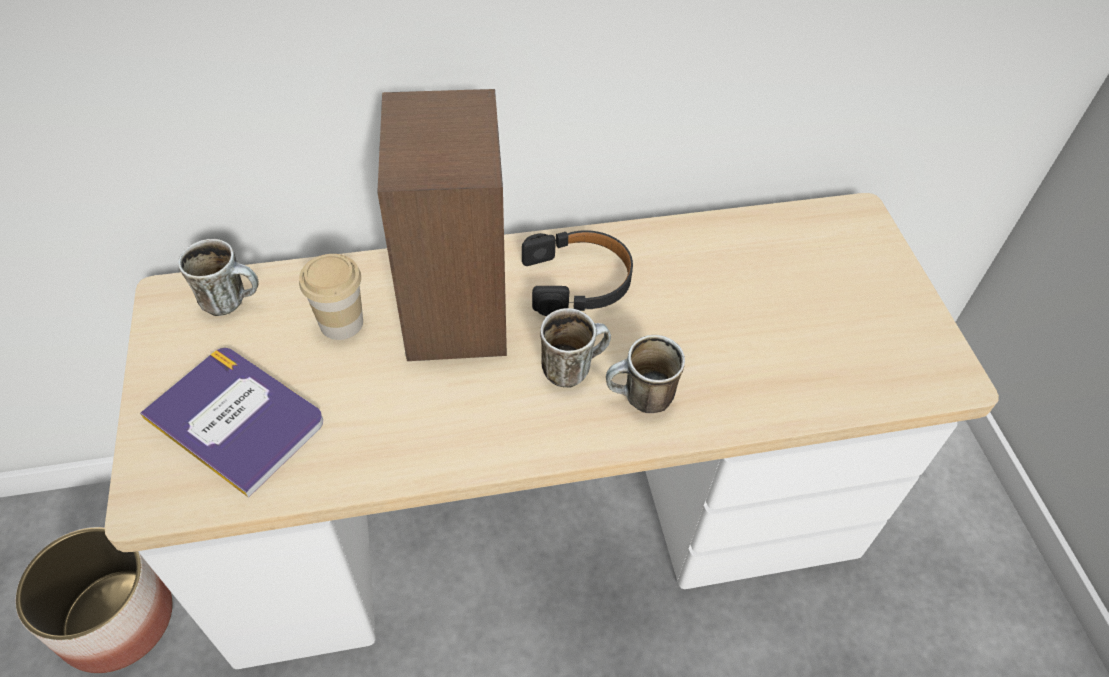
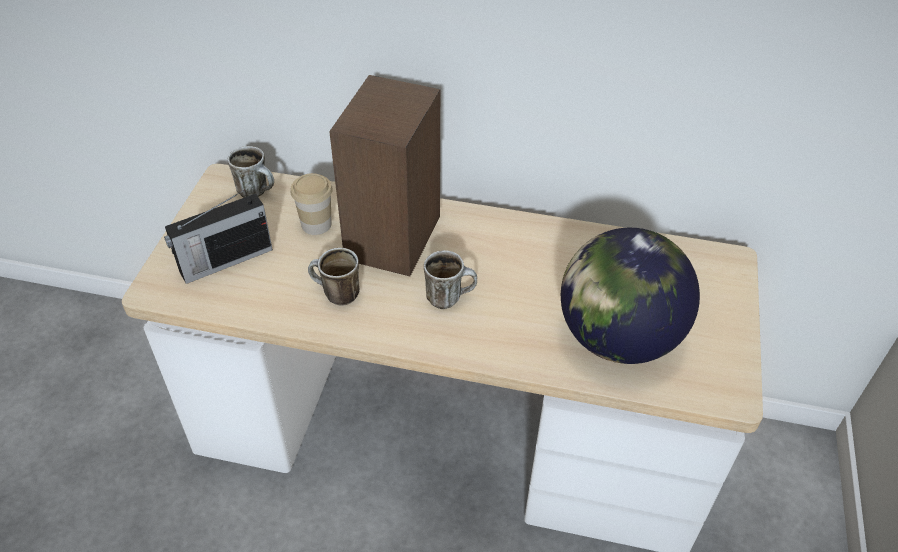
camera: 25 degrees right, 5 degrees down
(118, 619) = (139, 396): planter -> none
(236, 419) = (224, 261): book -> radio
(578, 281) = (486, 244): black headphones -> none
(640, 400) = (483, 332): mug -> mug (335, 295)
(796, 352) = (617, 338): none -> globe

